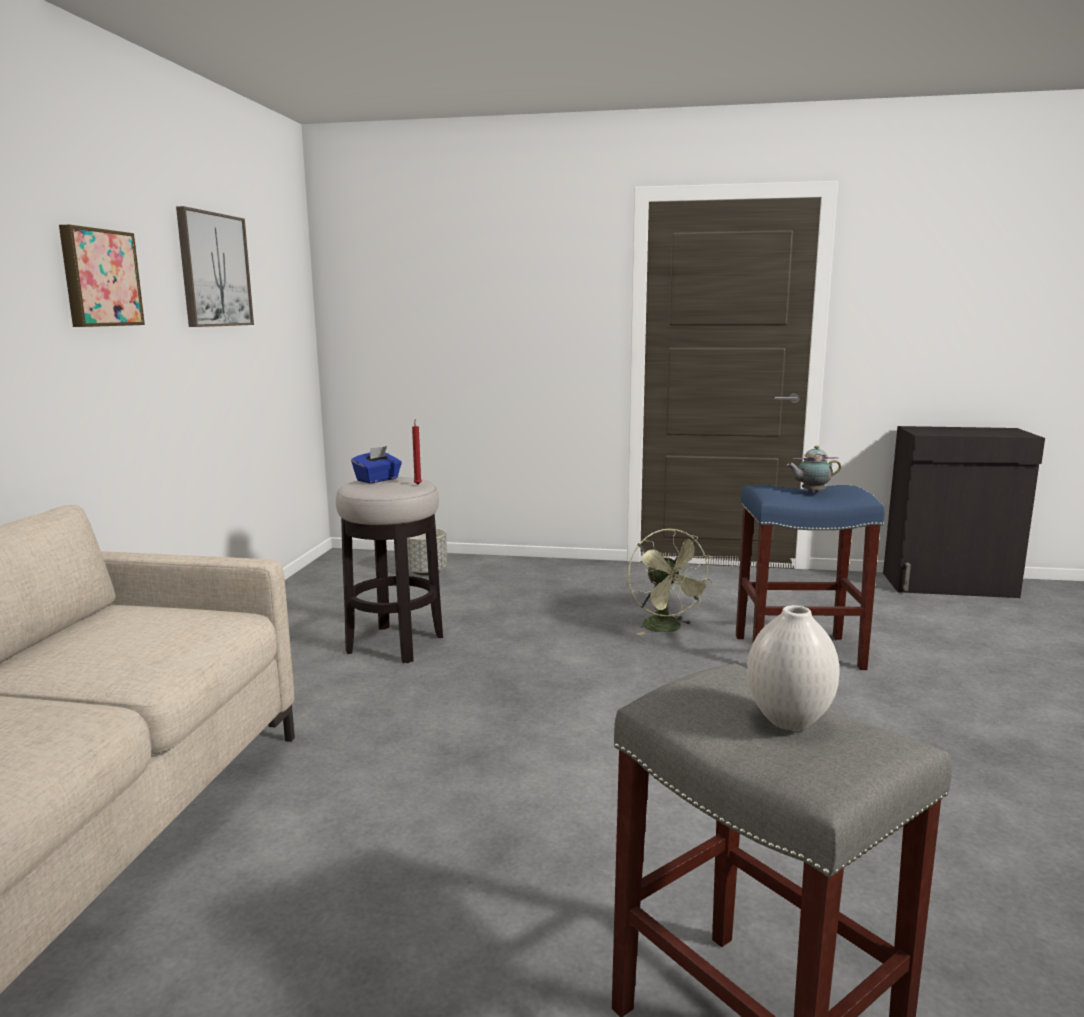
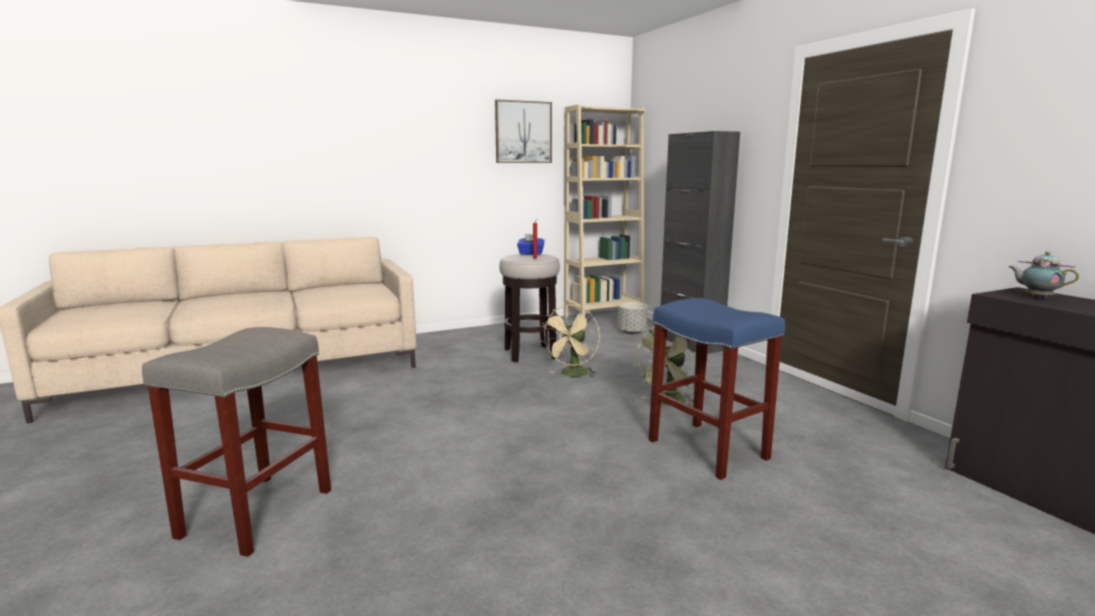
camera: 55 degrees right, 0 degrees up
(99, 278) = (432, 138): picture -> none
(340, 566) = (603, 317): none -> beige bookcase
(515, 645) = (572, 375): none -> beige fan
(516, 564) = (690, 343): none -> black cabinet
(789, 722) = (235, 345): white vase -> none
(811, 492) = (713, 310): teapot -> teapot (1036, 297)

